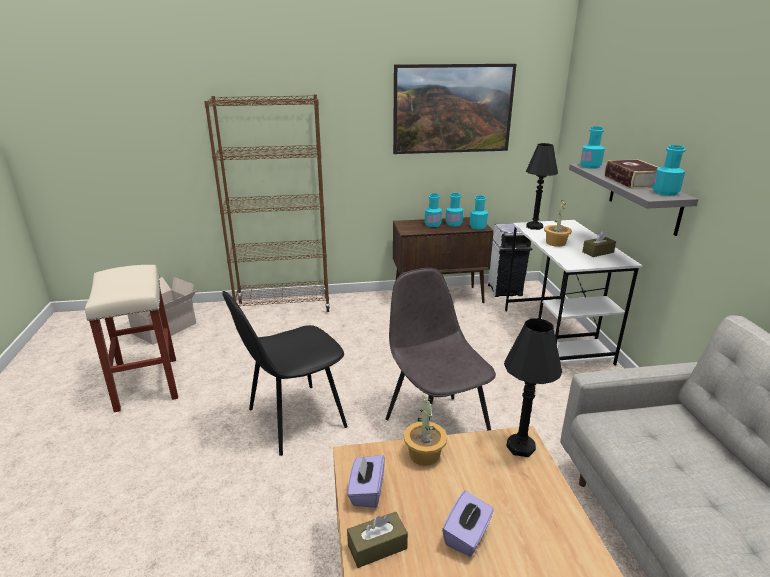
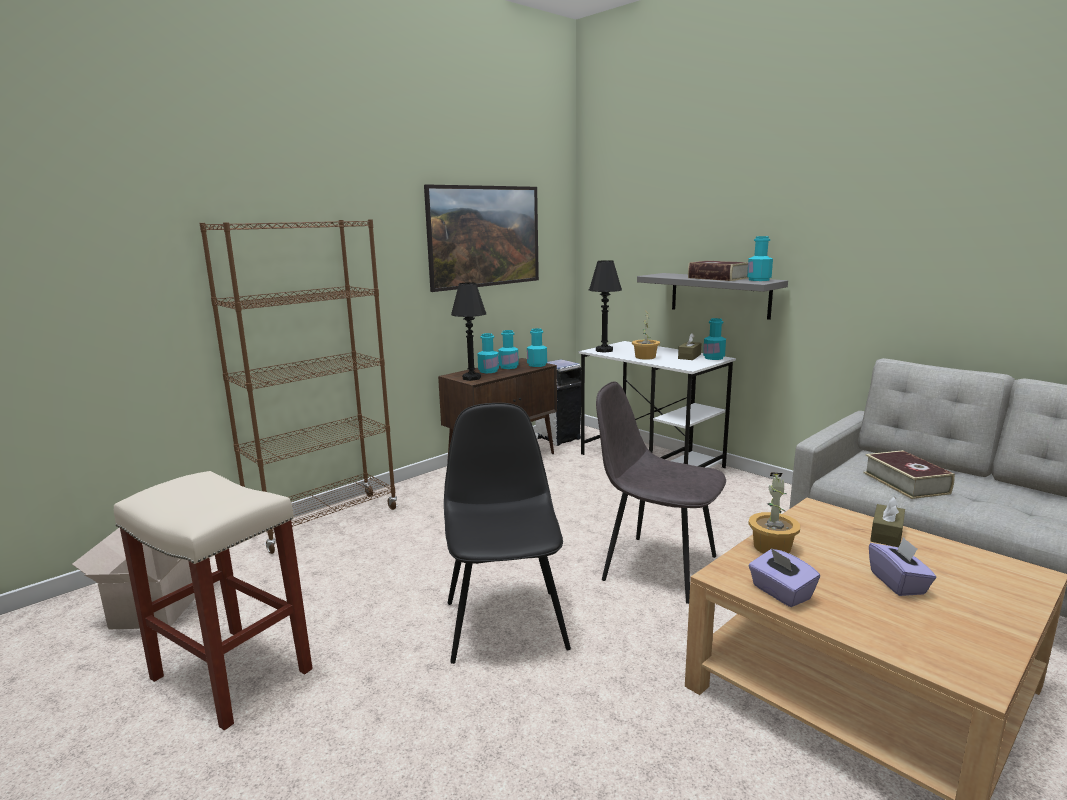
camera: 35 degrees left, 10 degrees down
(294, 419) = (505, 622): black chair -> black chair turned 150 degrees clockwise
(377, 547) = (860, 624): brown tissue box -> brown tissue box (886, 534)
(521, 447) = (825, 513): black table lamp -> black table lamp (471, 378)
(590, 166) = (658, 275): turquoise bottle -> turquoise bottle (713, 358)
(659, 454) = (905, 483): none -> book

